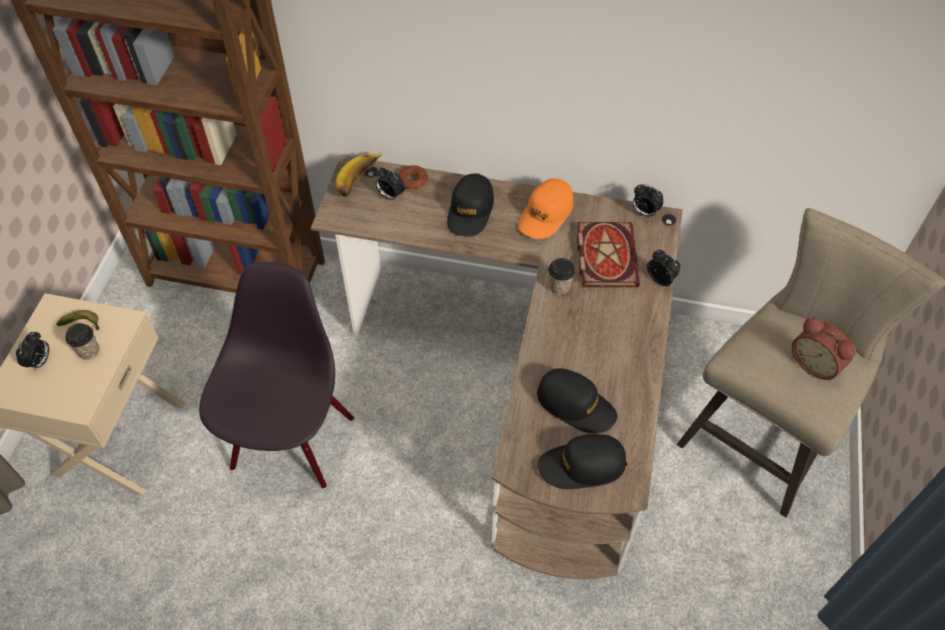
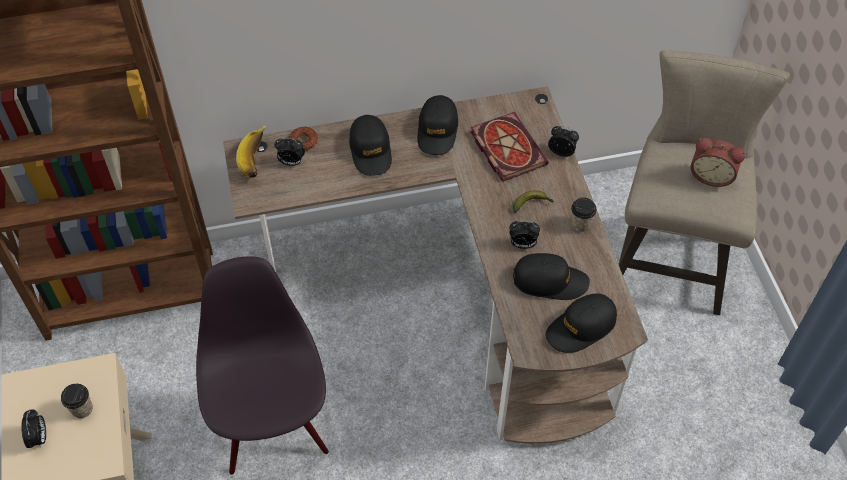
camera: 25 degrees left, 0 degrees up
(83, 324) = (60, 387): banana -> banana (532, 204)
(545, 214) = (437, 131): orange cap -> black cap
(559, 287) = (483, 188): cup -> cup (580, 224)
(644, 212) = (518, 100): alarm clock -> alarm clock (522, 244)

